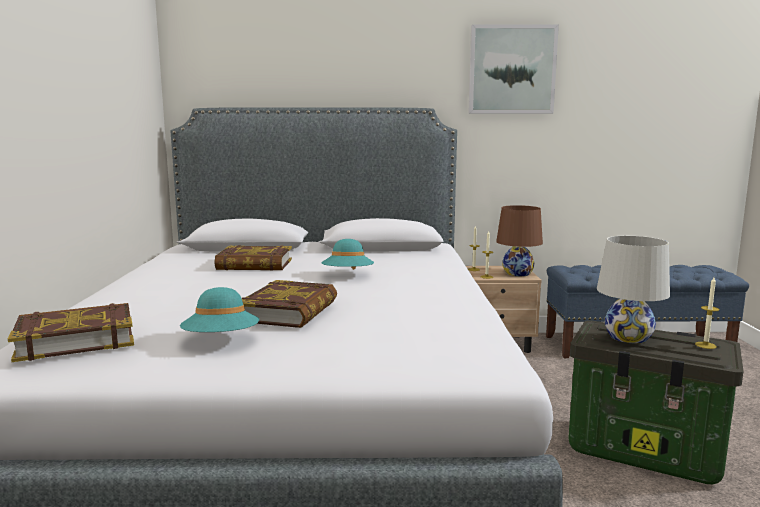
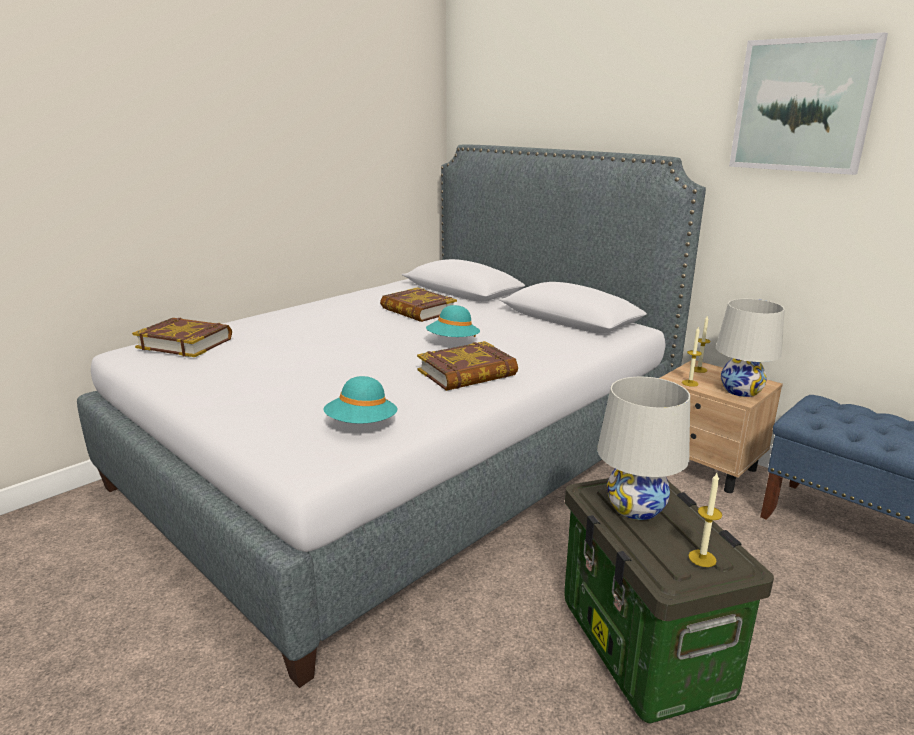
camera: 45 degrees right, 10 degrees up
(221, 341) = (239, 371): turquoise hat -> turquoise hat (361, 425)
(290, 311) = (325, 362): book -> book (467, 373)
(518, 273) = (741, 390): brown table lamp -> white table lamp

